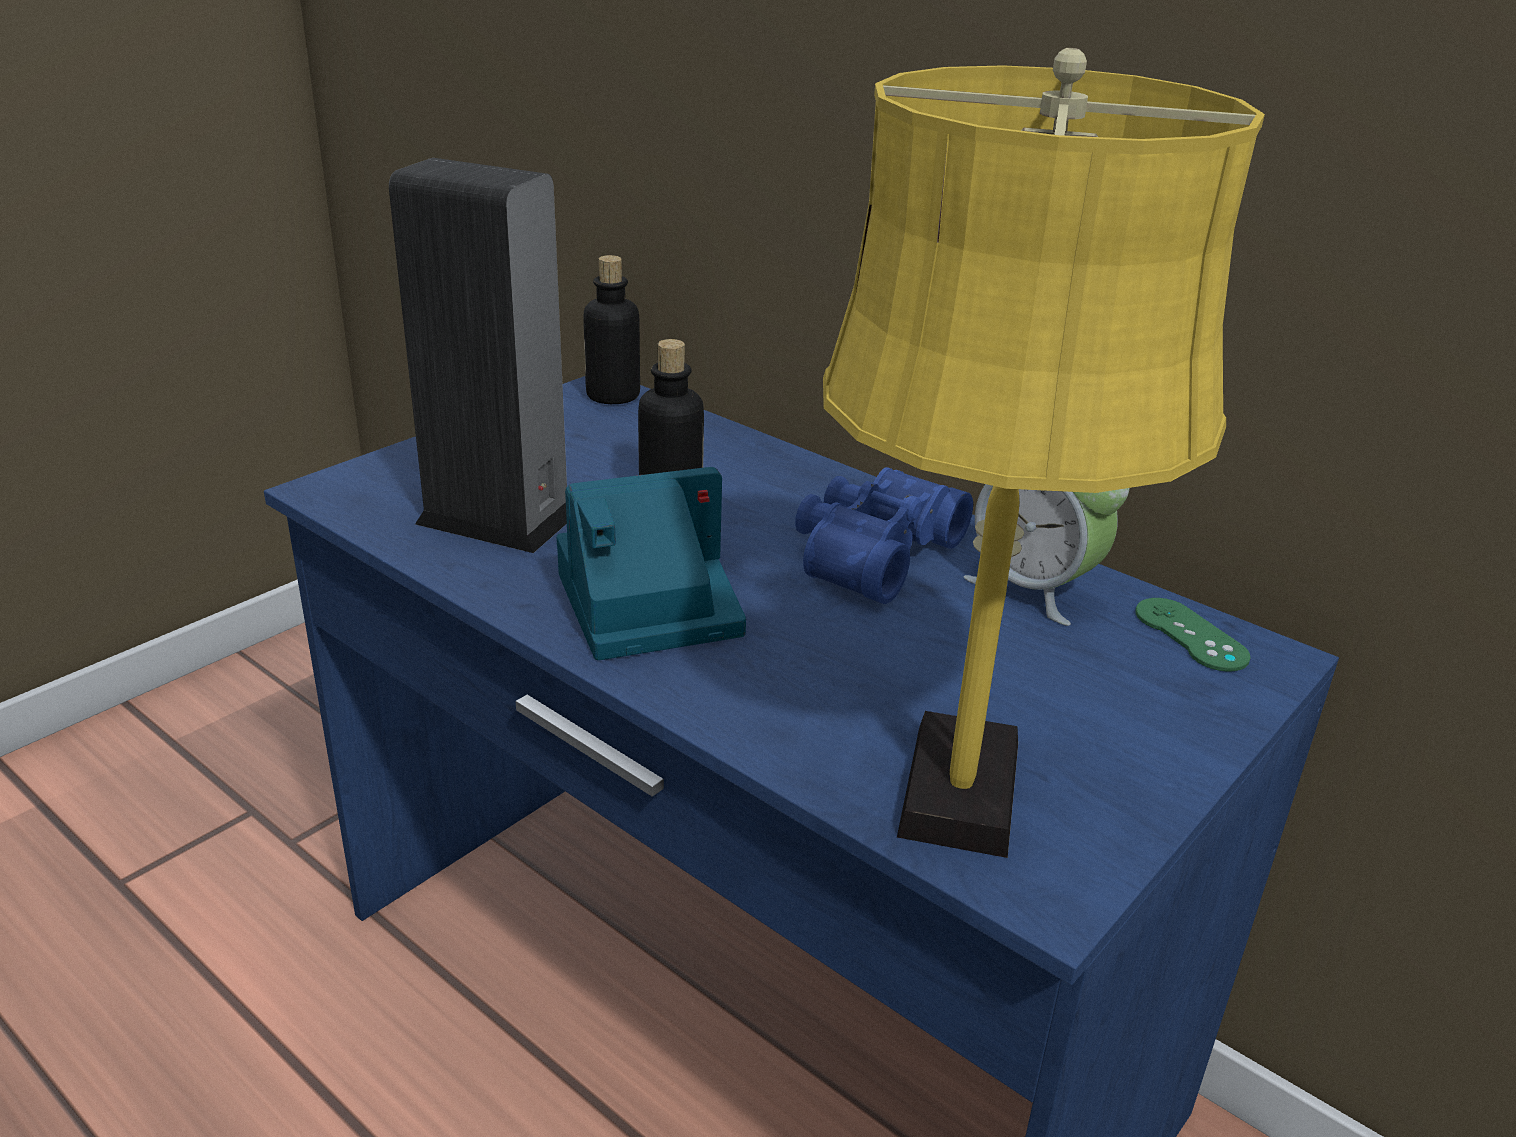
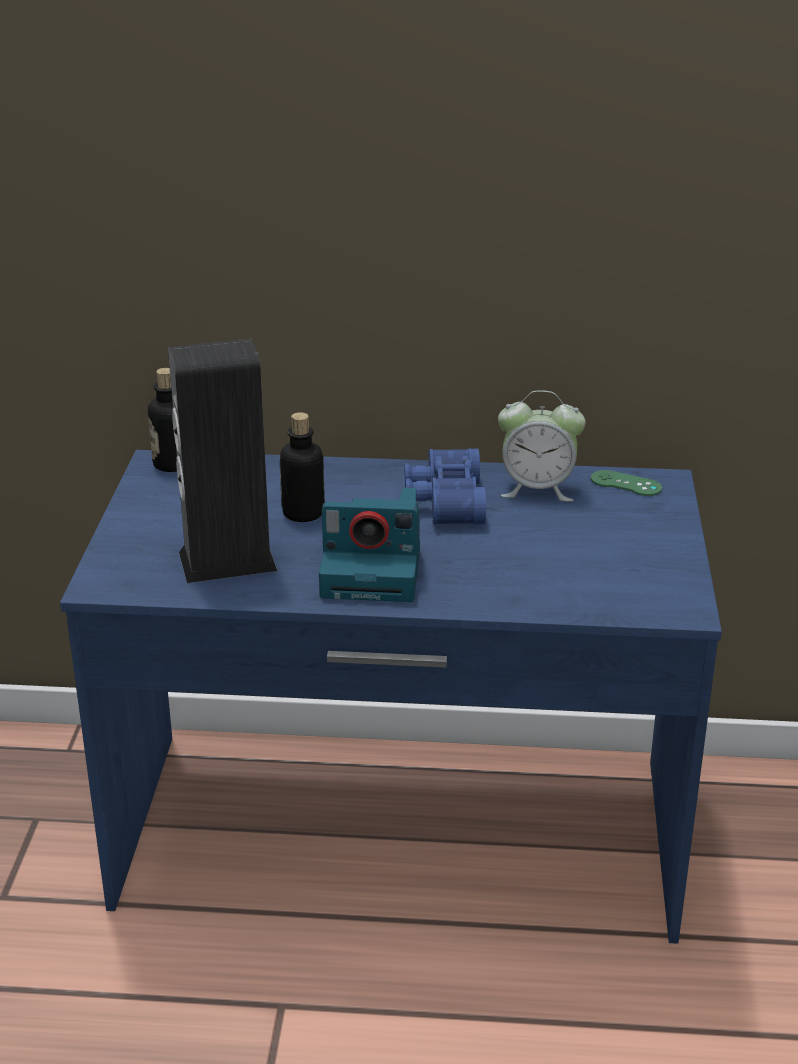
camera: 35 degrees left, 0 degrees up
(644, 605) = (374, 572): camera -> camera turned 120 degrees counterclockwise
(963, 775) = (607, 583): yellow table lamp -> none

